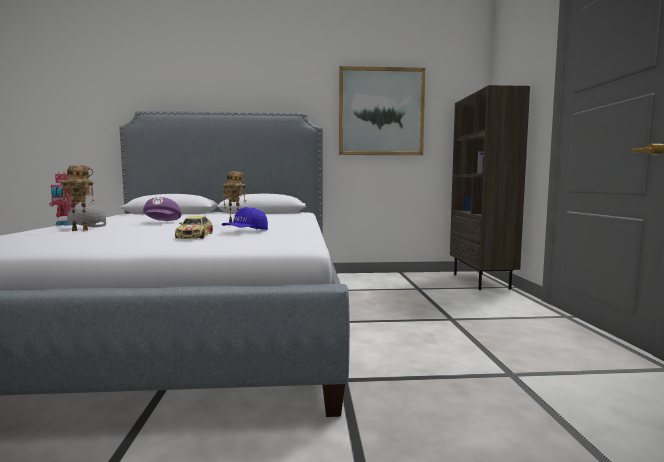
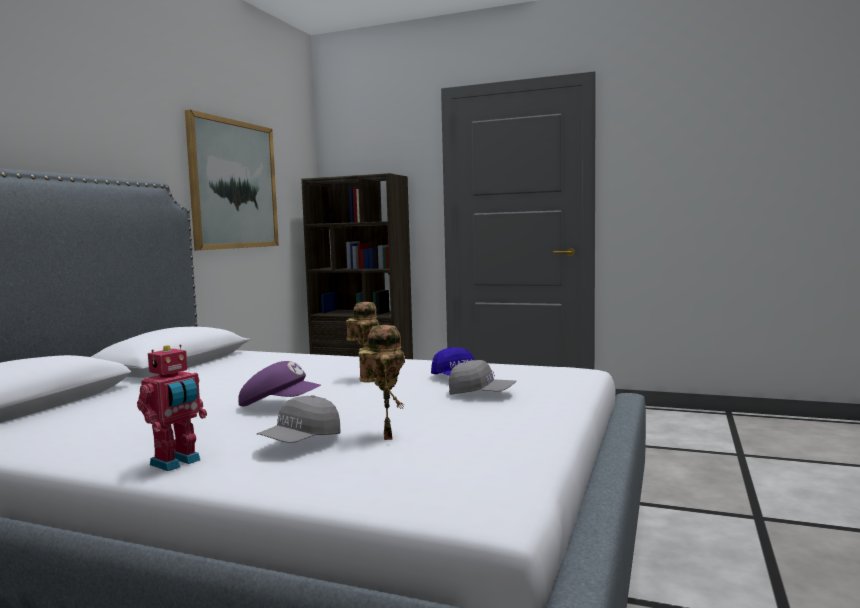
camera: 65 degrees left, 0 degrees up
(195, 235) = (481, 394): toy car -> grey cap

